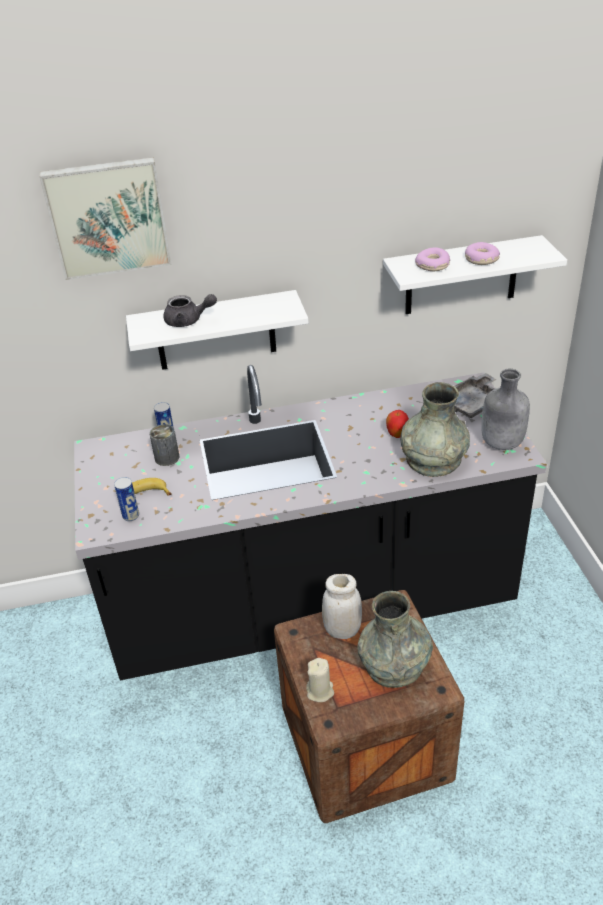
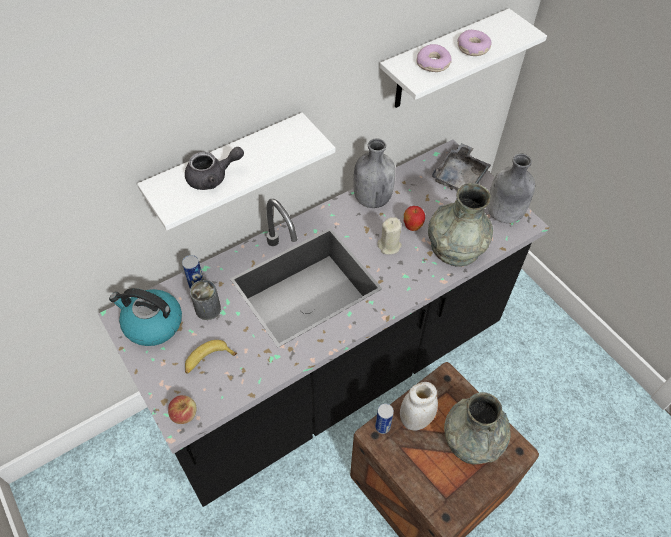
camera: 25 degrees left, 15 degrees up
(101, 528) = (184, 414): none -> apple
(108, 217) = (108, 89): picture -> none
(113, 458) = (152, 324): none -> kettle
(131, 516) = (207, 390): can -> can (382, 427)
(320, 691) = (425, 487): beige candle -> beige candle (389, 246)
(369, 405) = (371, 198): none -> grey bottle

